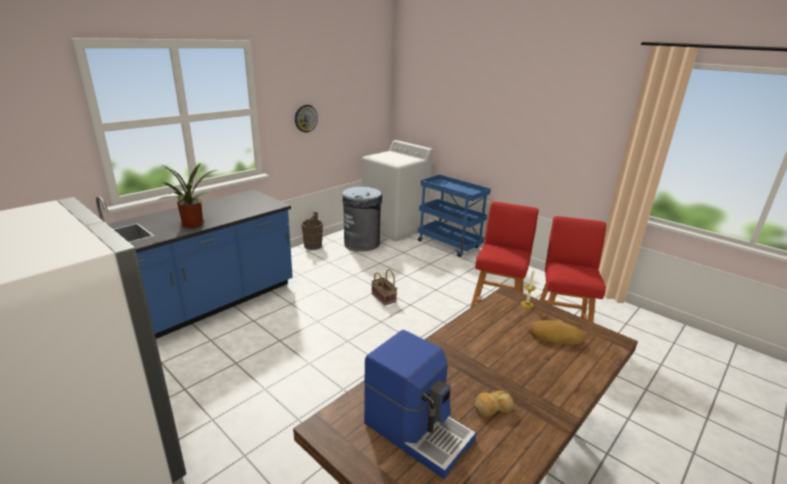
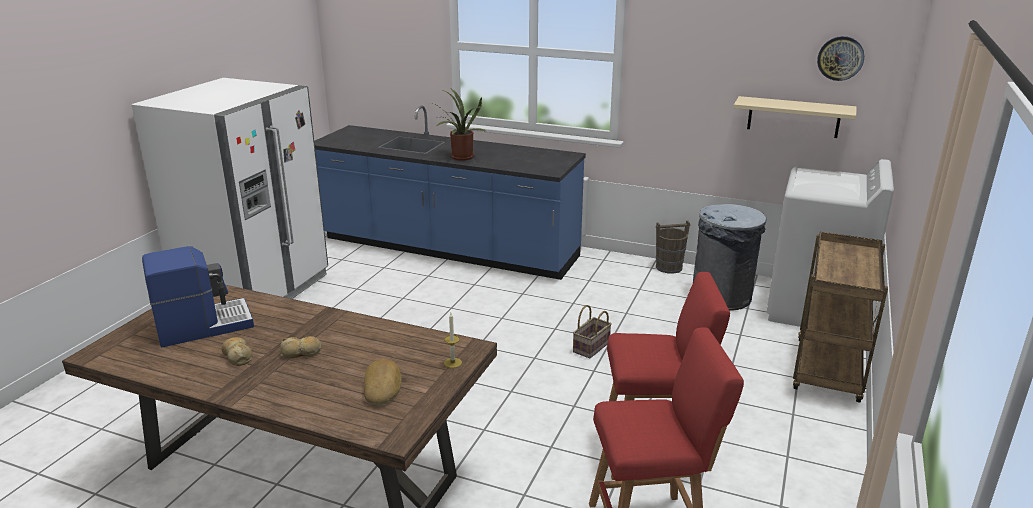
camera: 70 degrees right, 0 degrees up
(305, 118) = (699, 82): wall clock -> wall clock (840, 58)
(352, 129) = (793, 117): none -> beige shelf
(418, 430) = (203, 325): coffee machine -> coffee machine turned 135 degrees counterclockwise
(450, 245) = (828, 371): blue cart -> brown cart
(495, 368) = (301, 352): none -> bread

